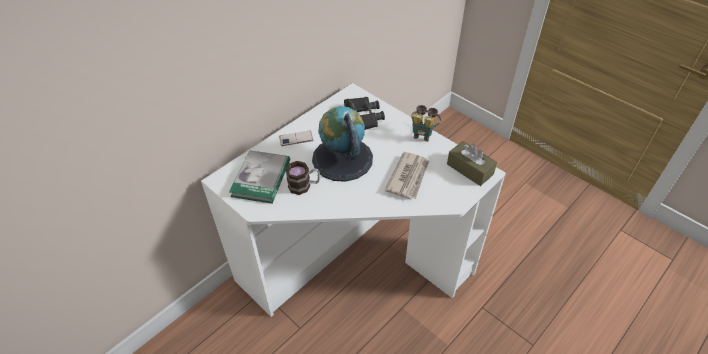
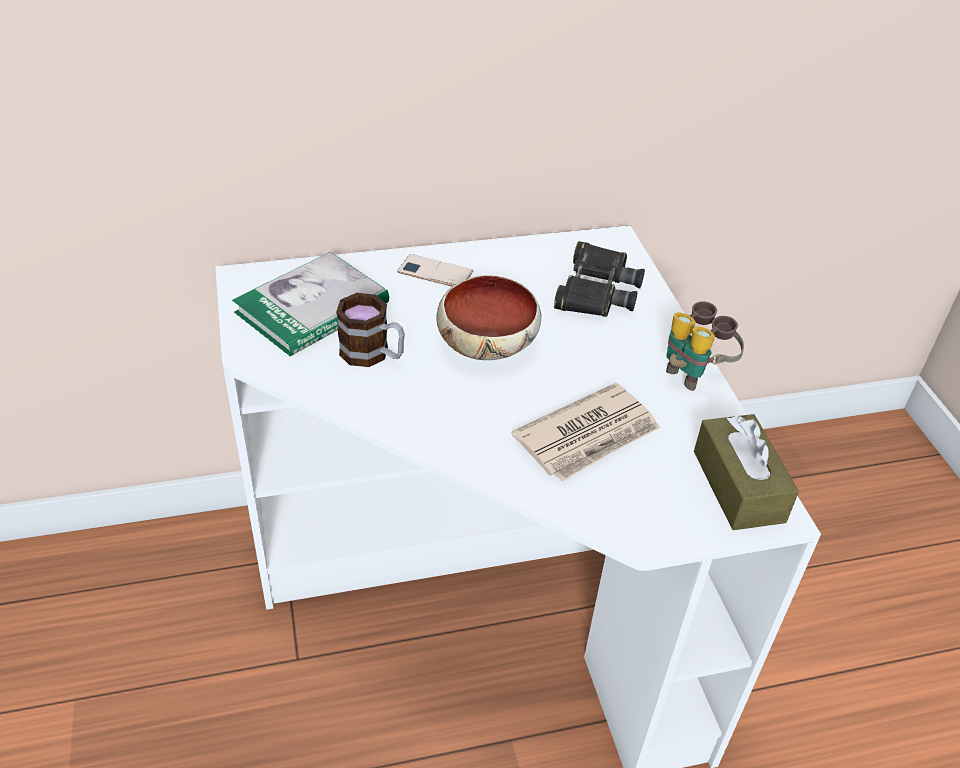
camera: 30 degrees right, 5 degrees down
(342, 159) = (486, 343): globe -> bowl

